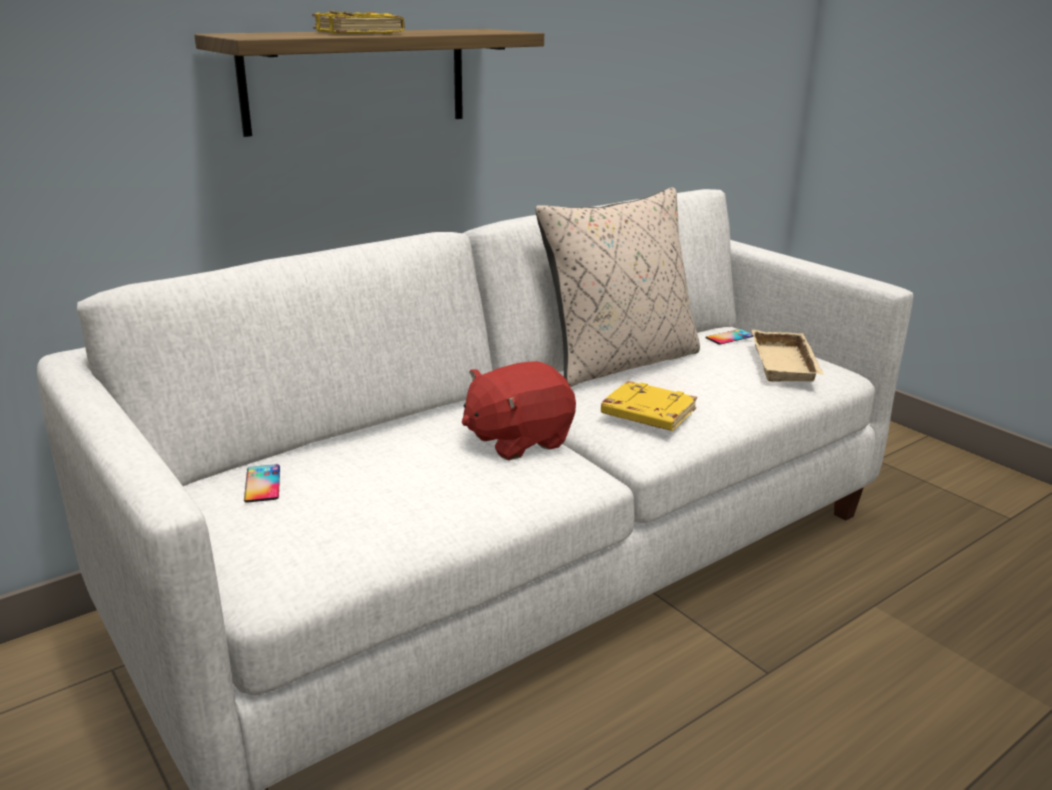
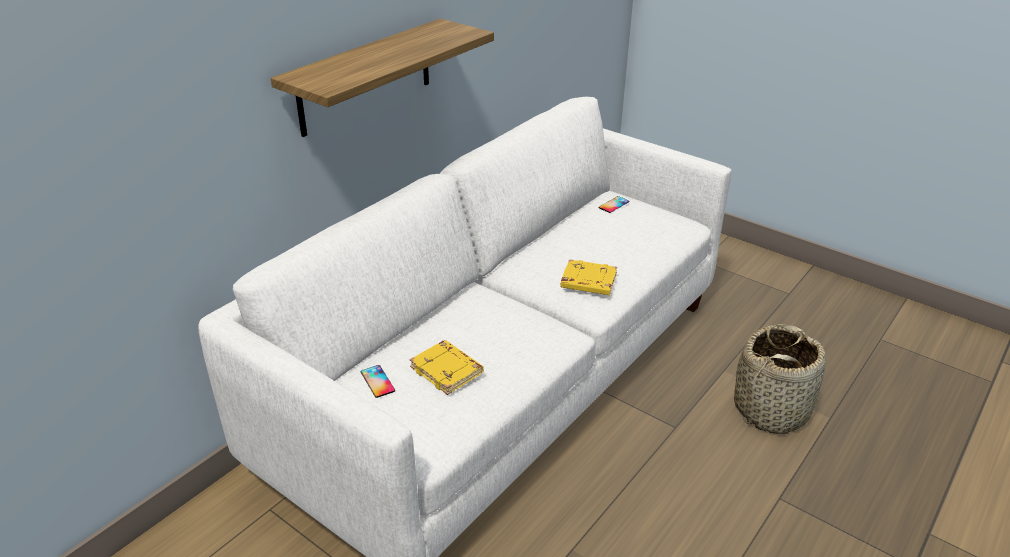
camera: 15 degrees left, 10 degrees up
(359, 32) = (379, 56): yellow book -> yellow book (448, 371)
(517, 440) = (514, 316): red plush toy -> none
(620, 362) = (552, 239): beige pillow -> none
(787, 364) = (658, 225): beige tray -> none
(944, 675) = (771, 409): none -> basket

